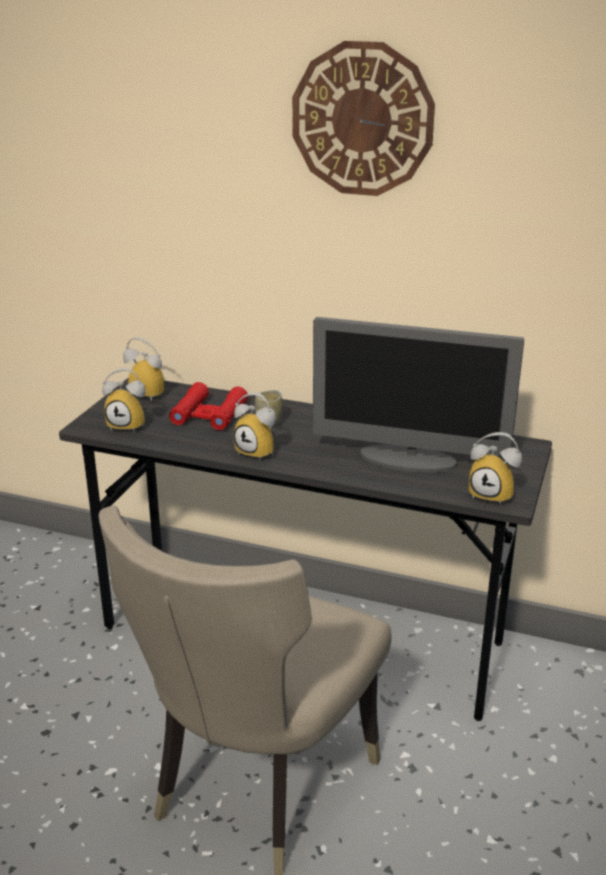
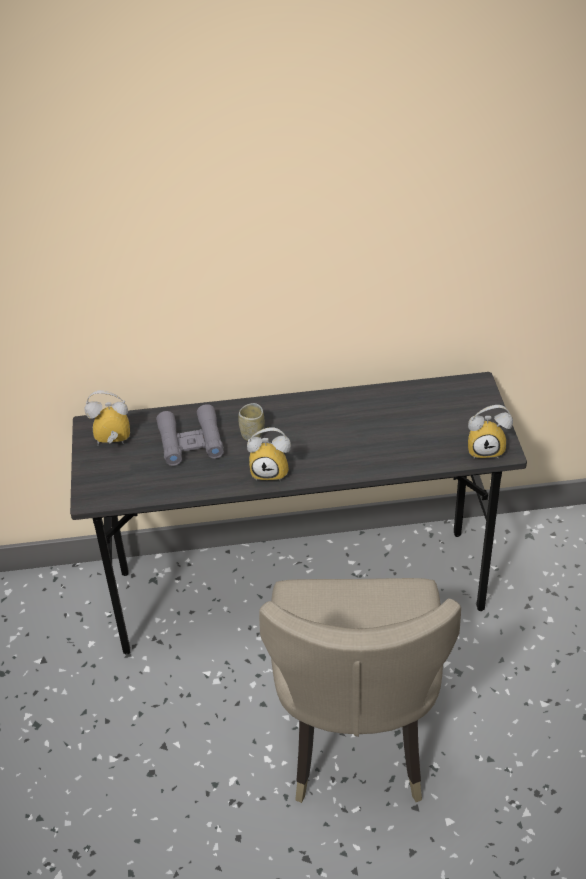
camera: 25 degrees left, 15 degrees up
(129, 425) = (130, 481): alarm clock -> none
(209, 414) = (191, 442): red binoculars -> grey binoculars
(362, 120) = (299, 149): wall clock -> none
(408, 460) = (397, 434): monitor -> none

